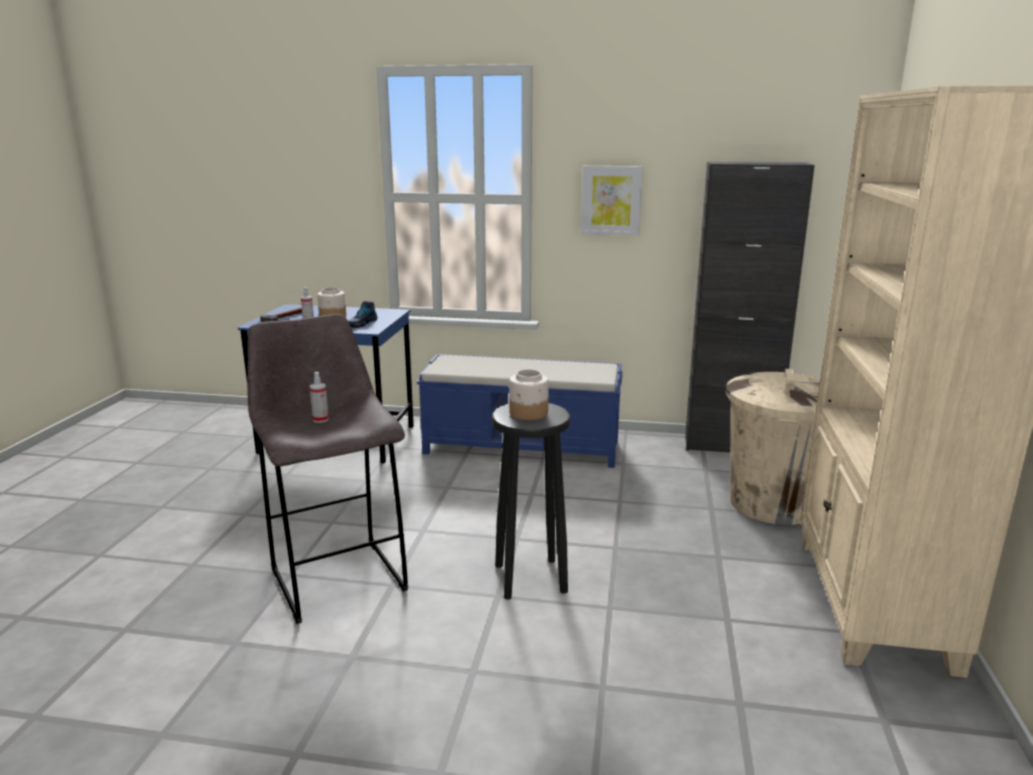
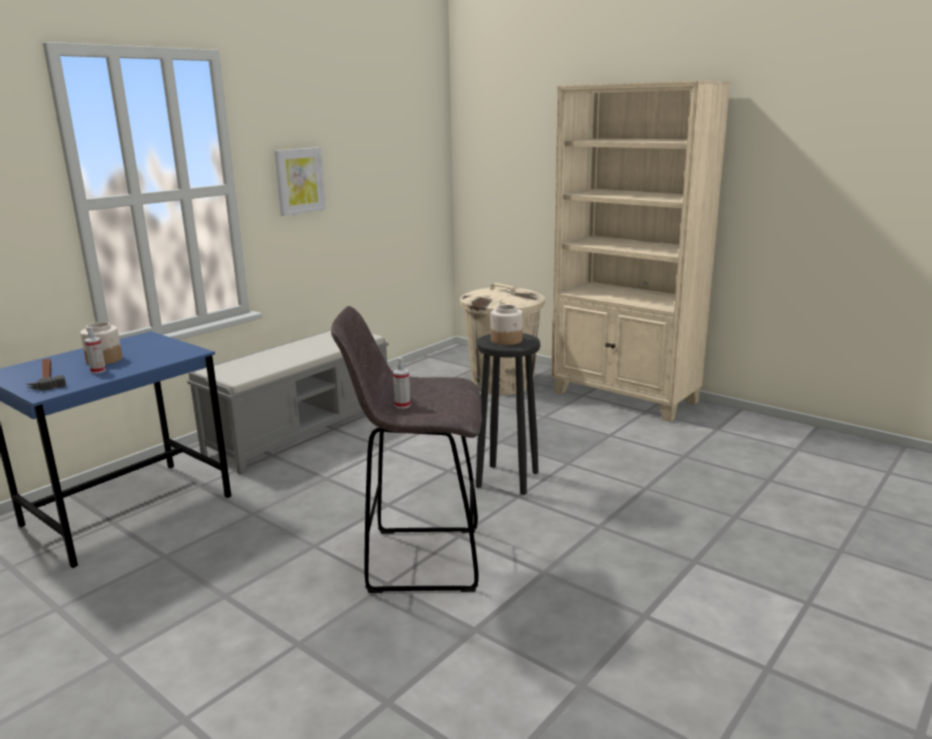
camera: 60 degrees left, 0 degrees up
(361, 323) = (160, 352): shoe -> none
(523, 447) = (302, 431): blue bench -> grey bench
(729, 445) = (412, 369): black cabinet -> none

